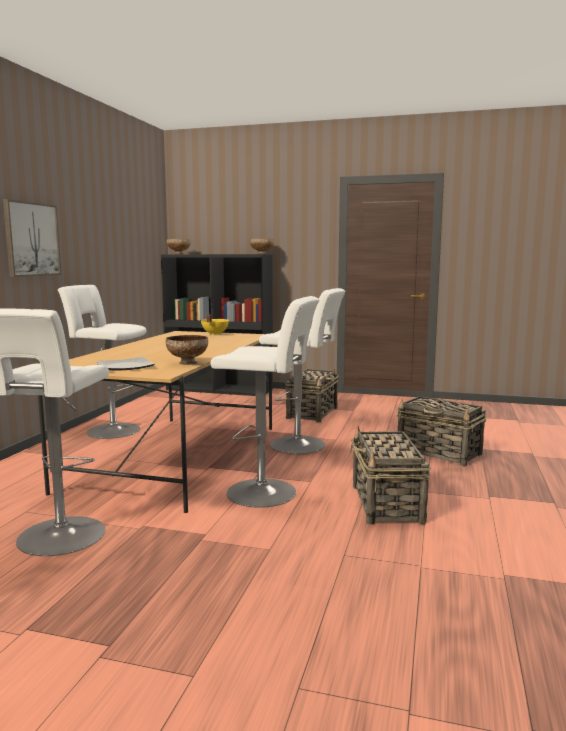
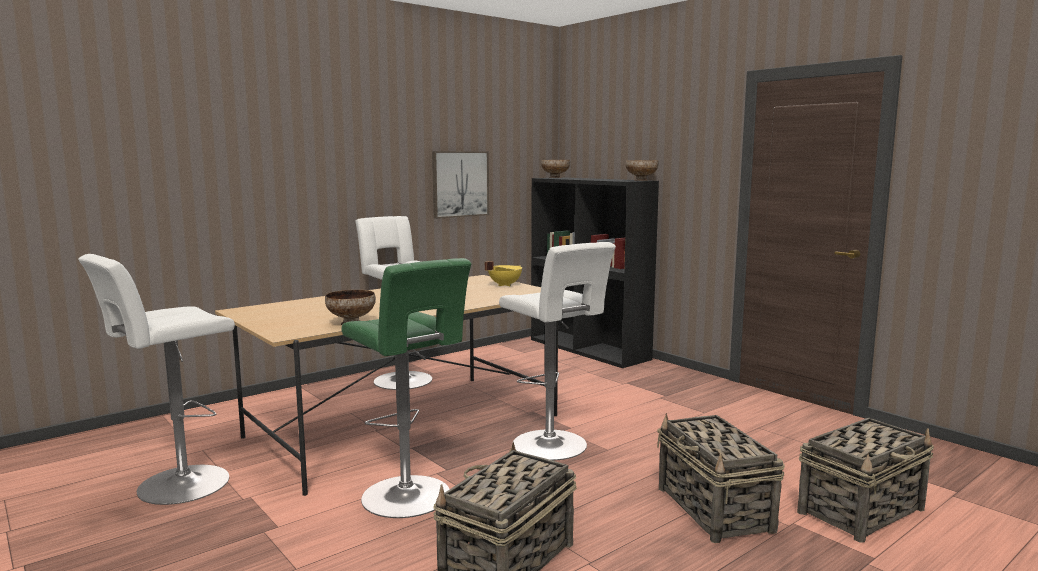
camera: 35 degrees right, 0 degrees up
(31, 239) = (326, 169): picture -> picture (460, 184)
(126, 366) = (290, 319): plate -> none
(267, 493) = (410, 498): white stool -> green stool
(312, 413) = (643, 404): basket -> basket (862, 510)

